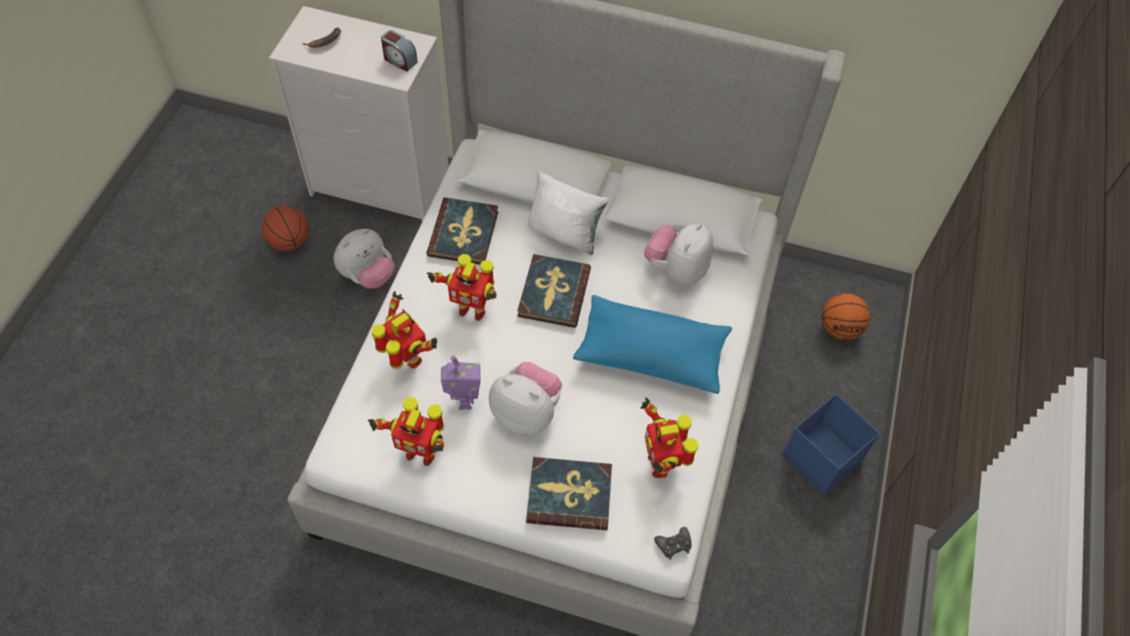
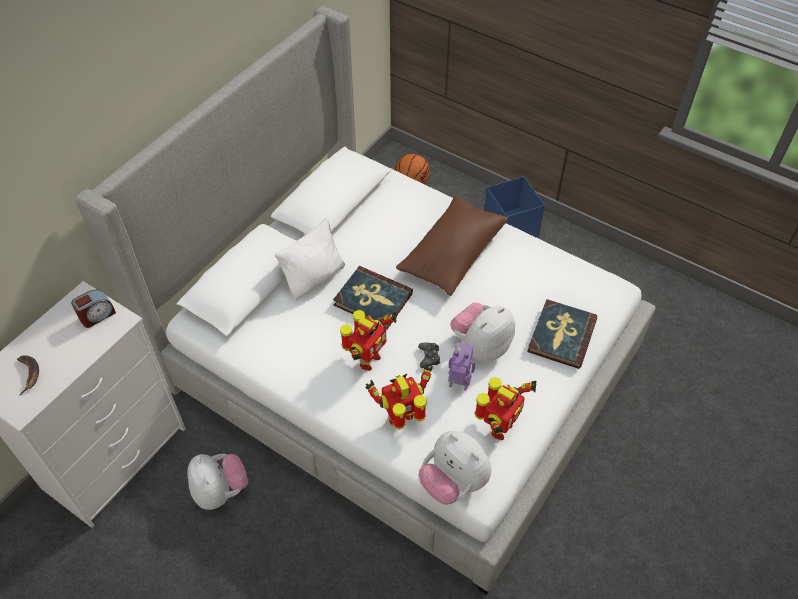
camera: 70 degrees left, 5 degrees down
(289, 241) = (142, 558): basketball -> none
(464, 233) = (282, 348): book -> none
(651, 354) = (452, 254): blue pillow -> brown pillow
(660, 463) = (547, 275): toy robot -> none
(674, 545) = (613, 285): black game controller -> black game controller (429, 357)
(676, 269) = (380, 218): plush toy -> plush toy (453, 482)

